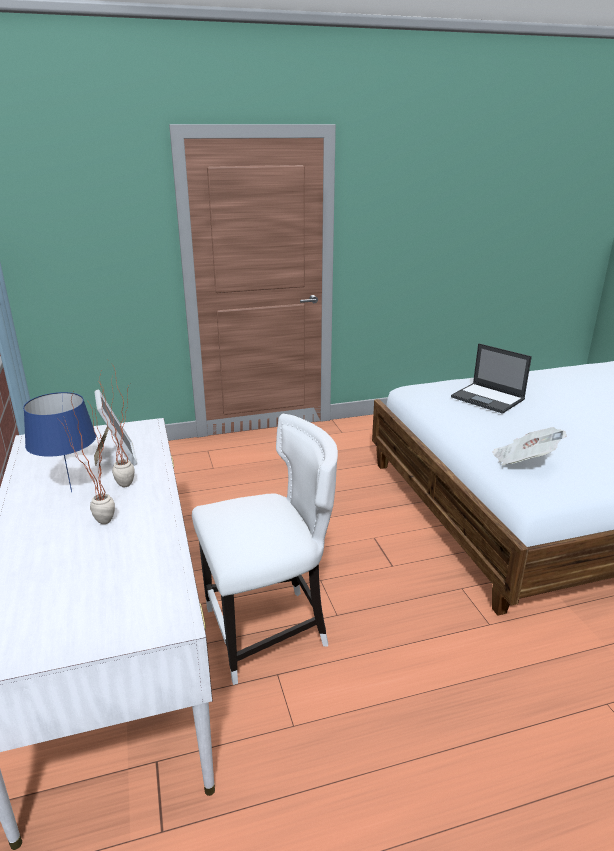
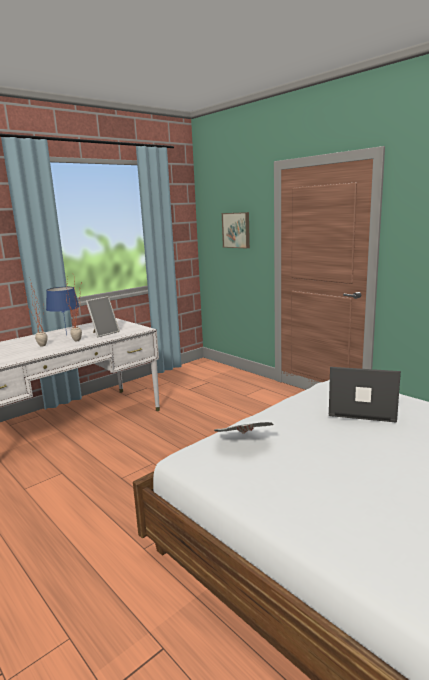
camera: 65 degrees right, 10 degrees down
(97, 232) = (236, 230): none -> picture
(269, 630) = (96, 460): white chair -> none
(488, 398) = (361, 408): laptop -> laptop turned 90 degrees clockwise

